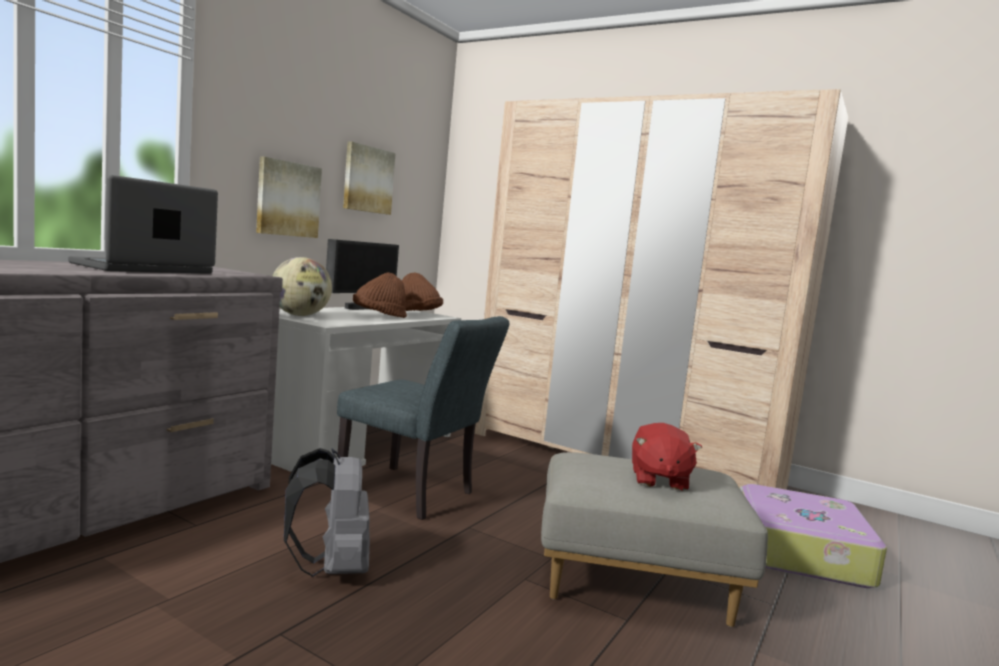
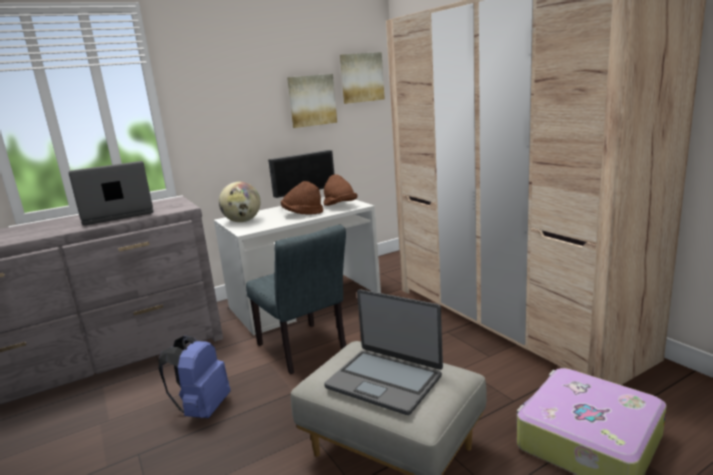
camera: 30 degrees right, 10 degrees up
(288, 199) = (244, 133): picture -> picture (361, 77)
(332, 569) = (203, 409): grey backpack -> blue backpack
(658, 480) = (384, 381): red plush toy -> laptop

